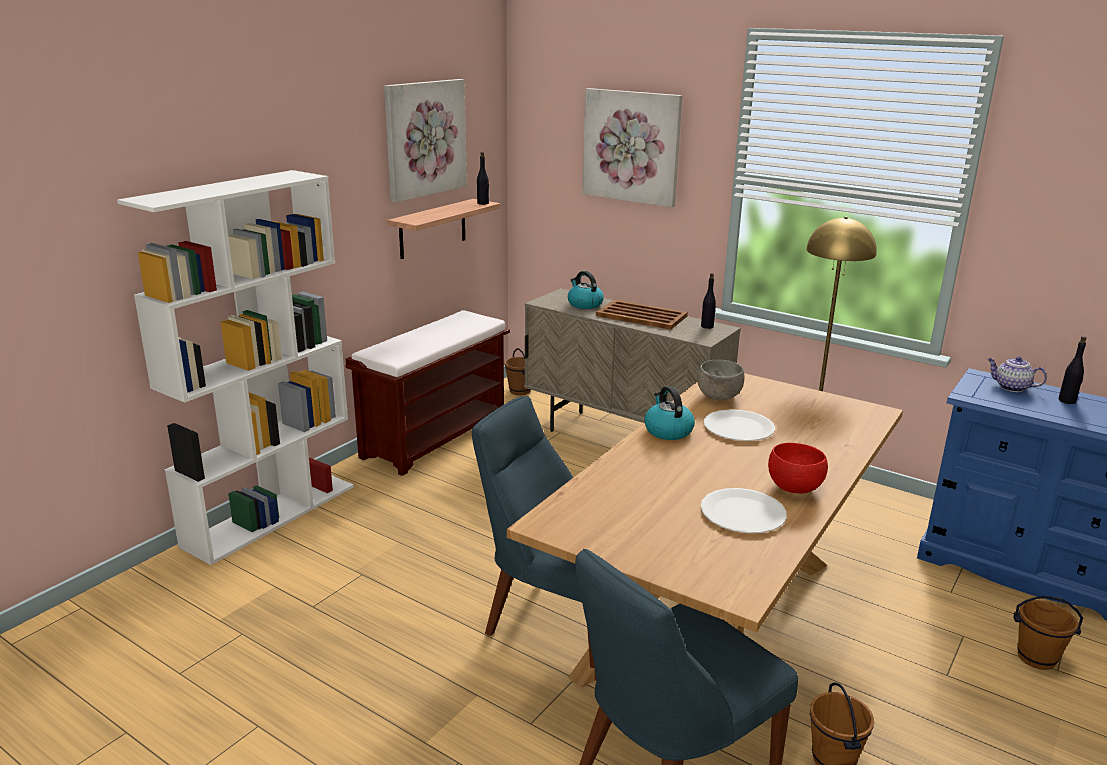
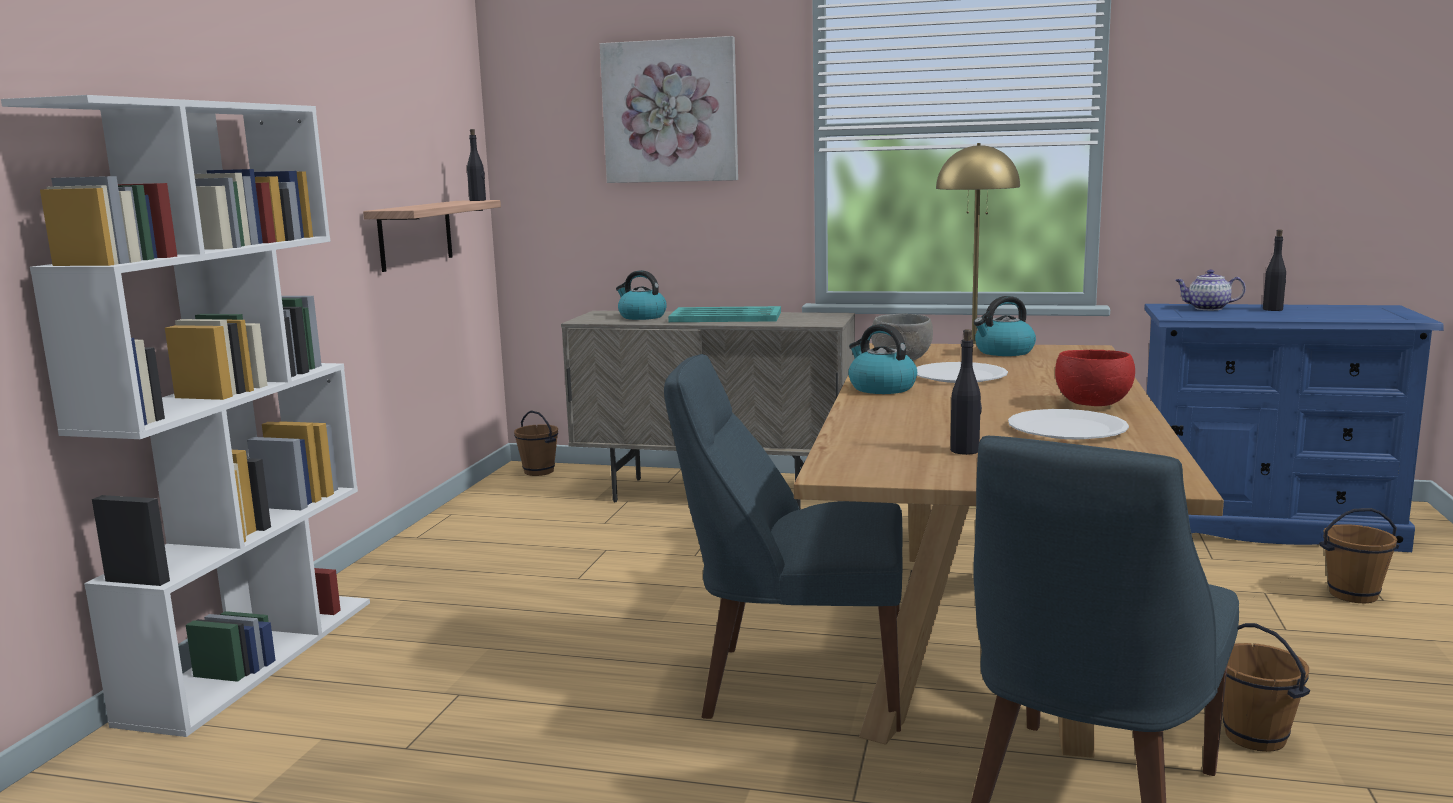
camera: 20 degrees left, 10 degrees down
(424, 138) = (398, 104): picture -> none
(435, 436) = (455, 531): brown bench -> none
(642, 316) = (727, 317): brown tray -> turquoise tray
(707, 326) = (816, 315): black bottle -> black bottle (965, 451)
(806, 402) = (1003, 352): none -> kettle

